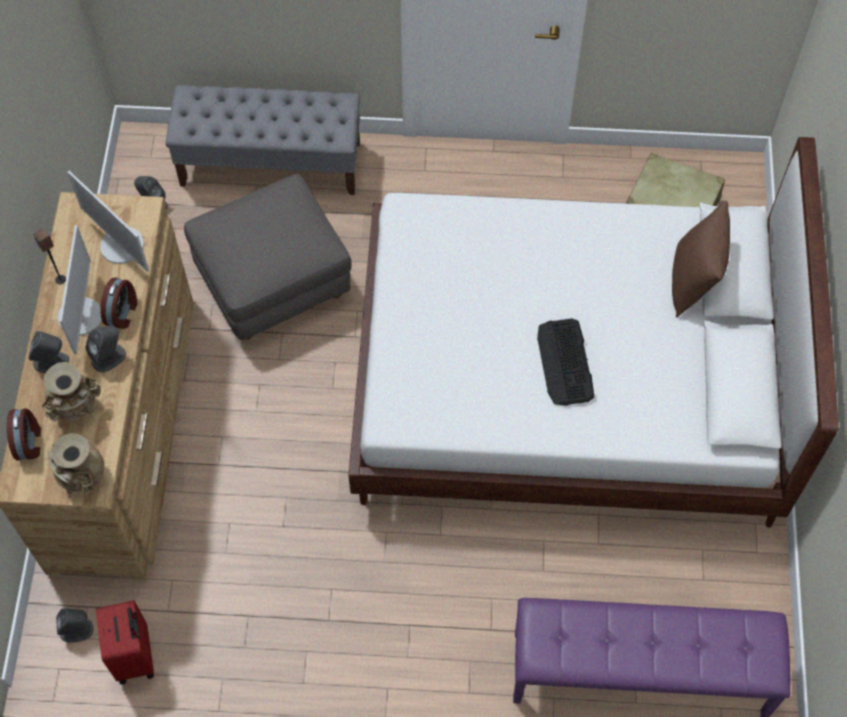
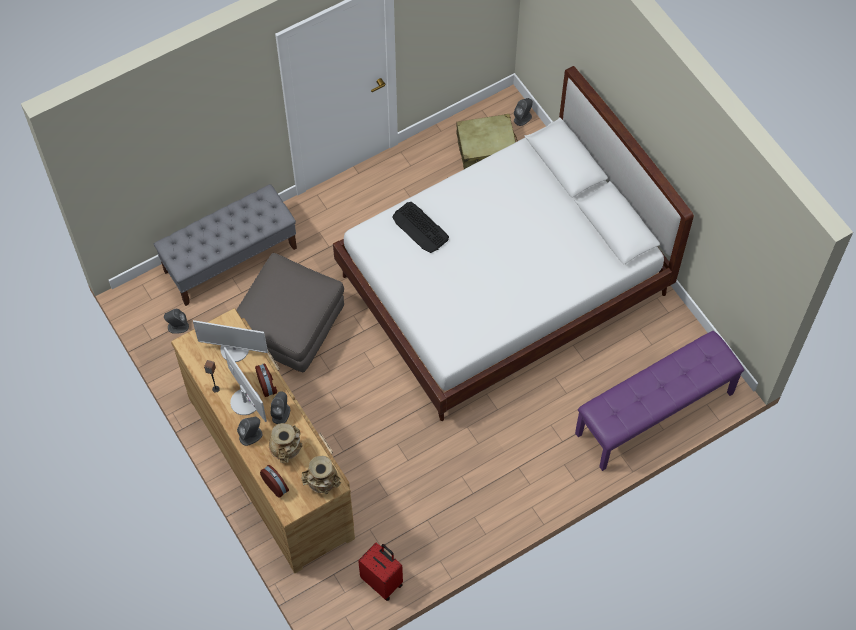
camera: 35 degrees left, 0 degrees up
(77, 630) = (338, 590): grey speaker -> grey speaker (522, 118)
(565, 363) = (517, 267): keyboard -> keyboard (420, 228)
(693, 281) = (551, 182): brown pillow -> none

